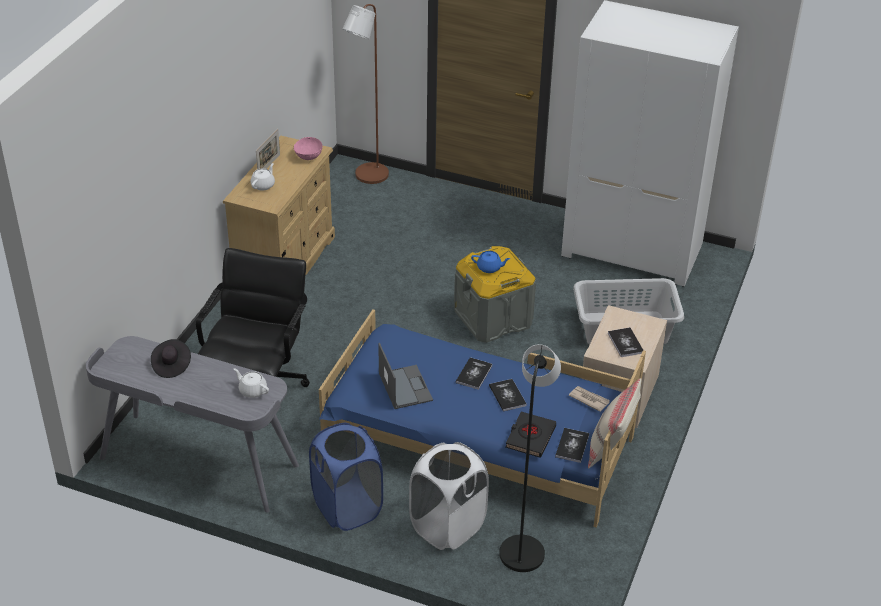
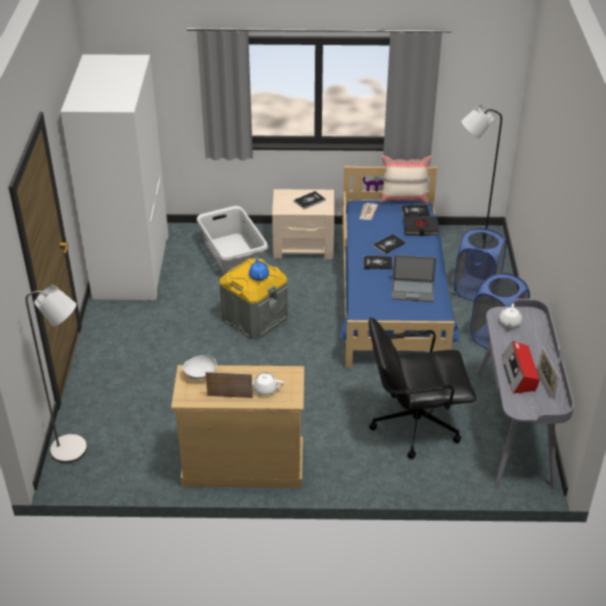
camera: 110 degrees left, 0 degrees up
(142, 379) = (545, 384): none -> picture frame
(171, 365) = (519, 374): black hat -> radio
(308, 156) = (200, 375): pink bowl -> white bowl
(368, 177) = (76, 450): brown floor lamp -> grey floor lamp
(405, 387) = (413, 290): laptop -> laptop turned 135 degrees counterclockwise
(447, 526) = (476, 290): white laundry basket -> blue laundry basket

